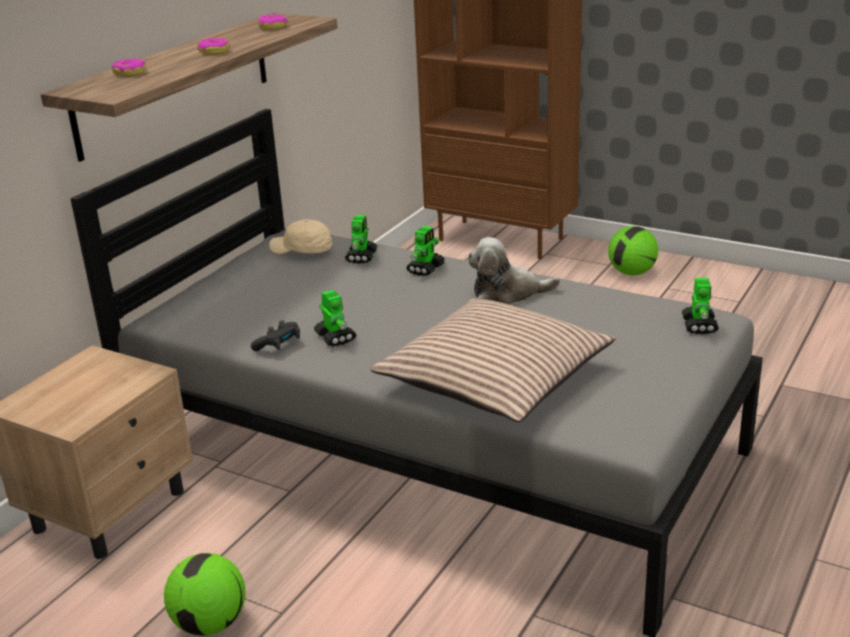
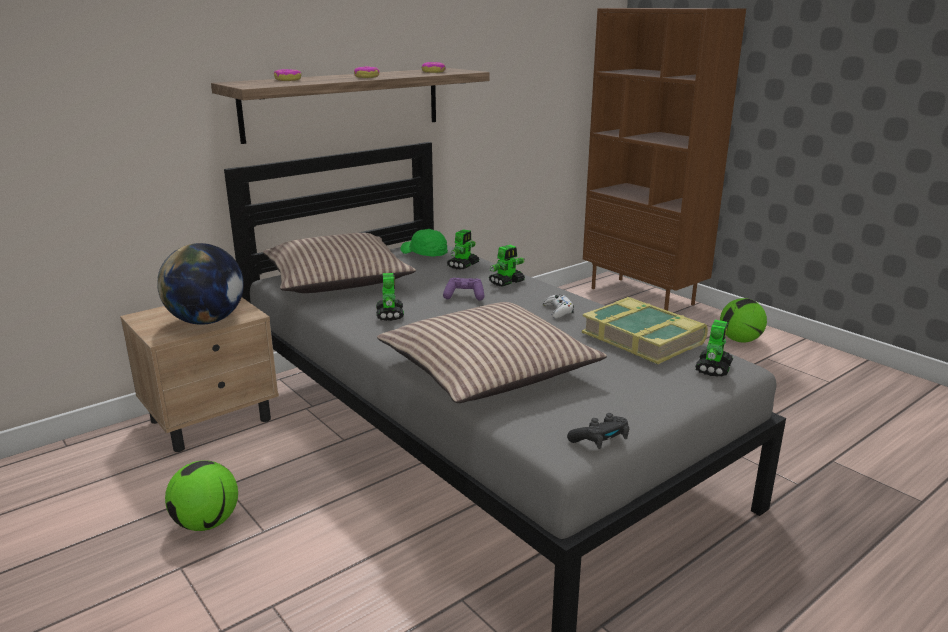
camera: 20 degrees right, 5 degrees down
(106, 392) = (207, 321): none -> globe
(229, 306) = (337, 280): none -> pillow
(278, 345) = (343, 311): black game controller -> black game controller (600, 441)
(302, 250) = (424, 254): beige cap -> green cap
(397, 296) = (464, 296): none -> purple game controller
(508, 293) = (558, 311): plush toy -> white game controller
(614, 307) = (643, 338): none -> book

